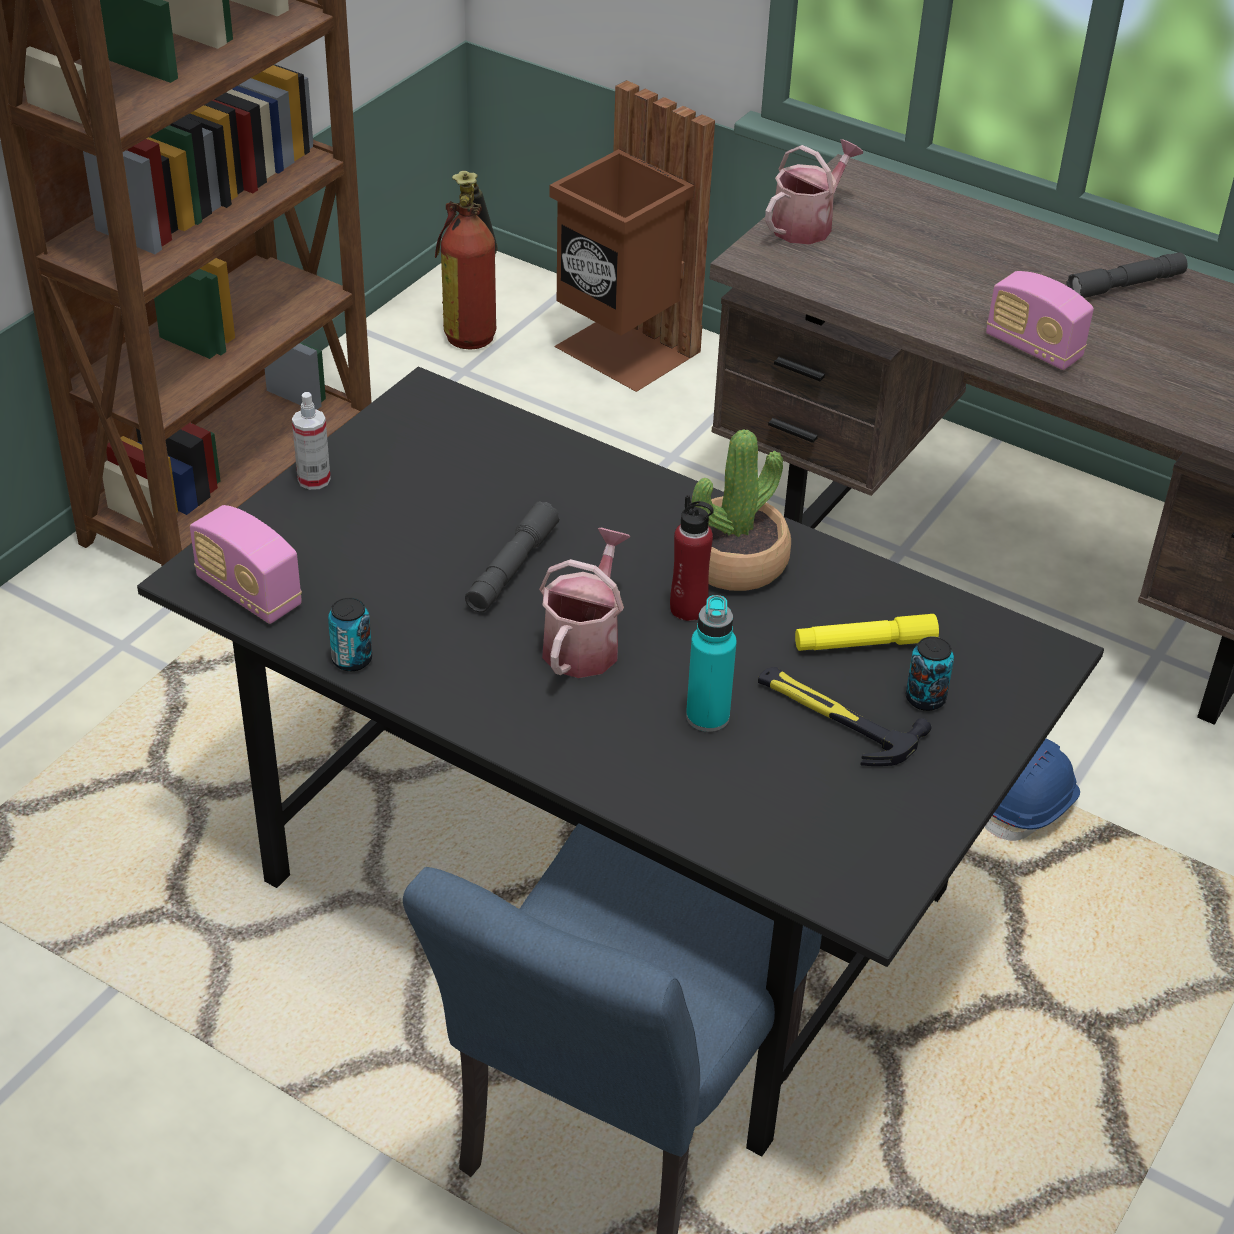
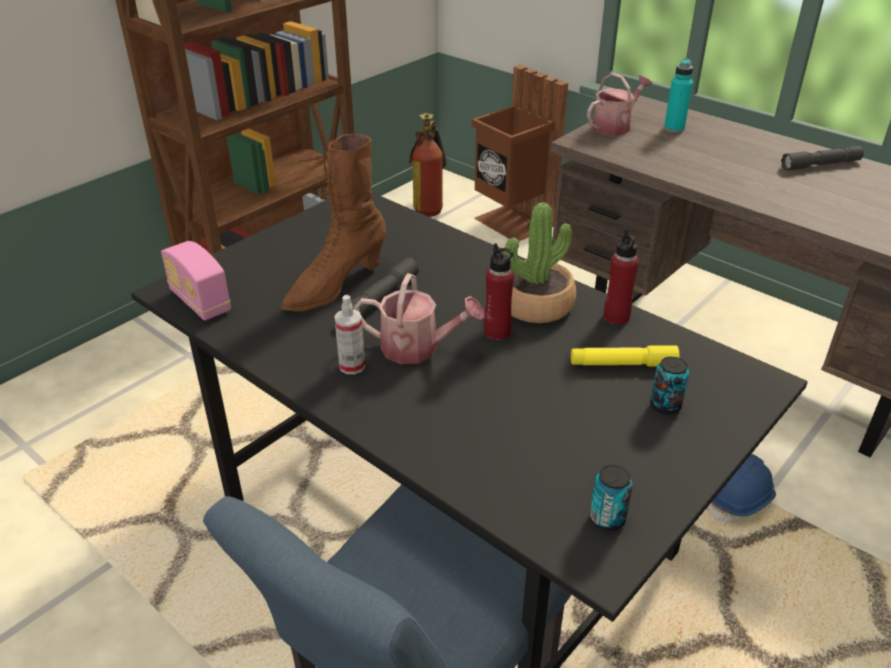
camera: 10 degrees right, 5 degrees down
(314, 479) = (269, 240): spray bottle -> spray bottle (352, 366)
(352, 660) = (252, 347): can -> can (607, 519)
(440, 552) = (335, 286): none -> brown boot
(584, 642) = (418, 348): watering can -> watering can turned 75 degrees clockwise
(707, 717) = (496, 405): turquoise bottle -> turquoise bottle (674, 128)
(834, 717) = (593, 413): hammer -> none
(848, 572) = (616, 317): none -> red bottle
(1033, 348) = (757, 194): radio -> none

